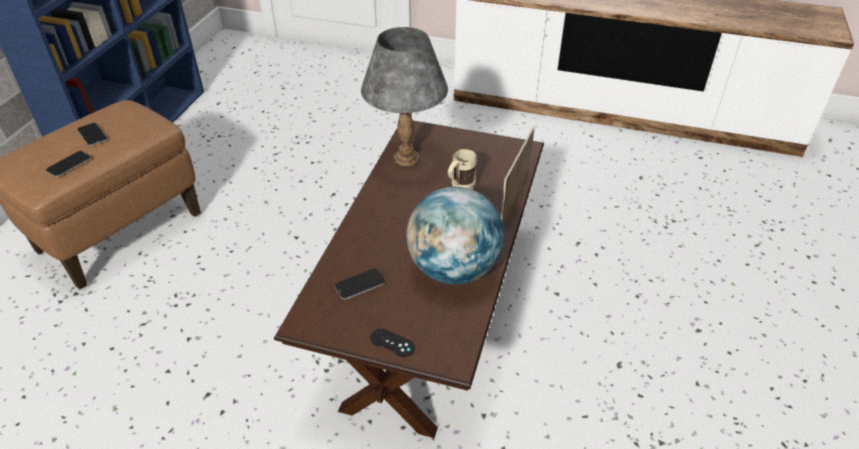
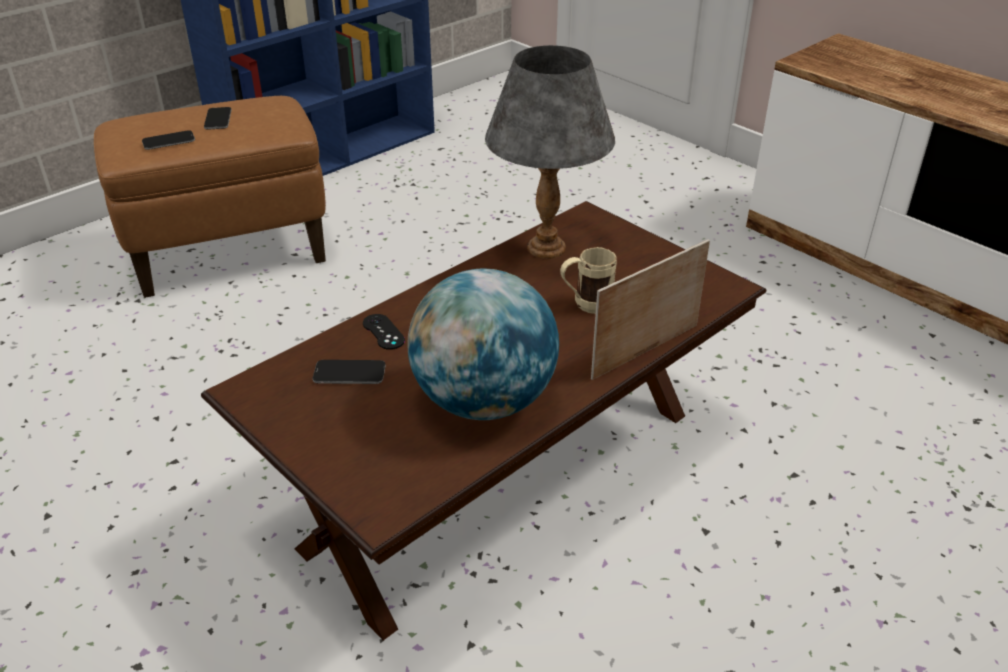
camera: 30 degrees right, 5 degrees down
(392, 343) = (323, 457): black game controller -> black game controller (383, 332)

